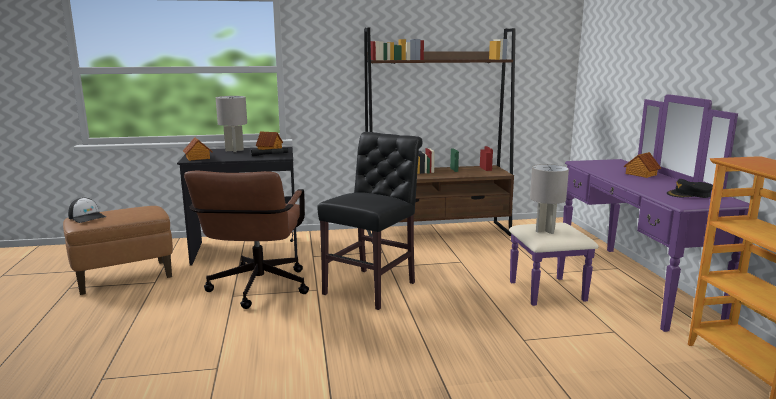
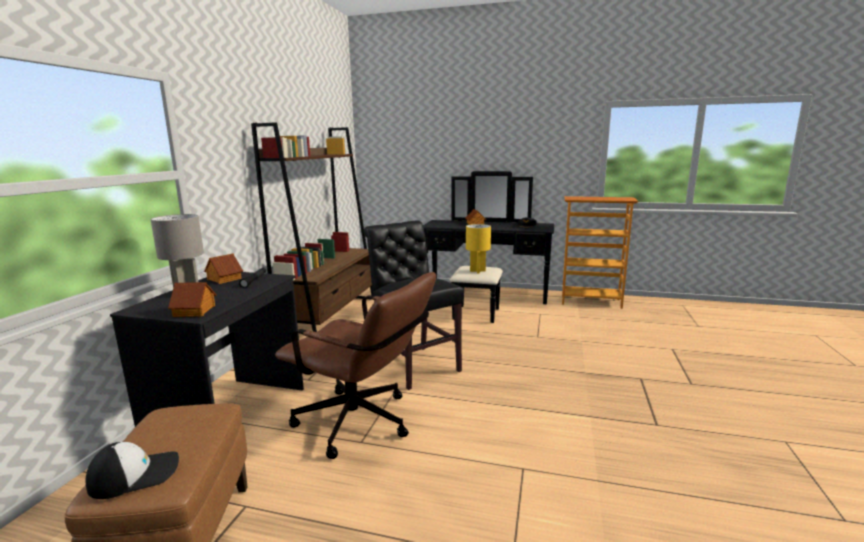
camera: 65 degrees left, 0 degrees up
(545, 230) = (478, 271): grey table lamp -> yellow table lamp
(614, 286) = (484, 297): purple dresser -> black dresser

